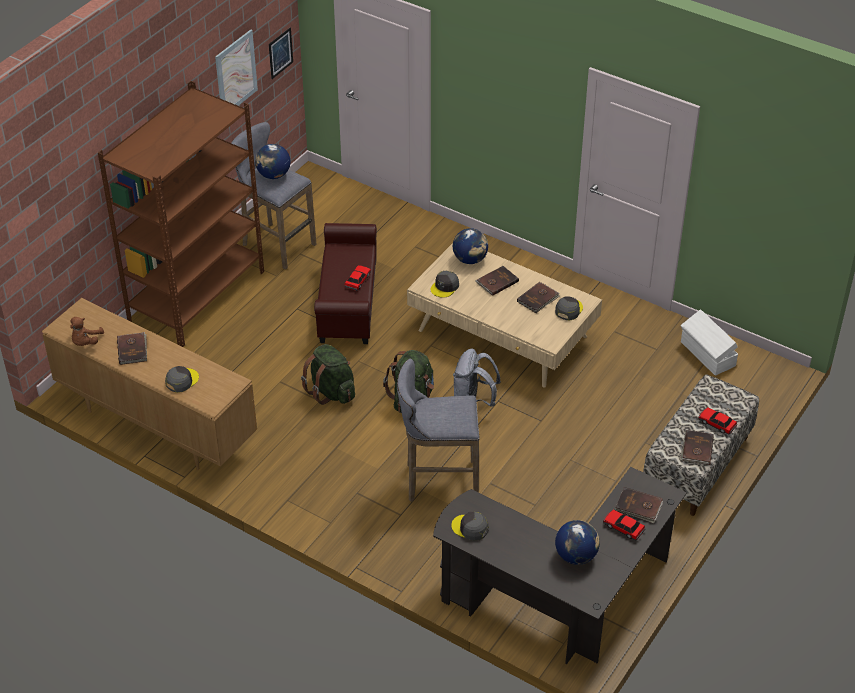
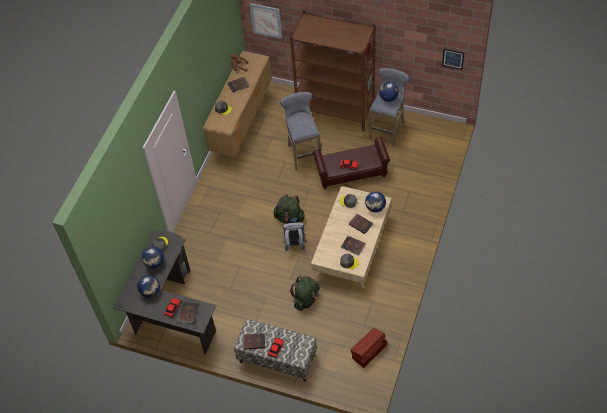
camera: 80 degrees right, 10 degrees up
(236, 73) = (413, 44): picture -> picture (266, 20)
(331, 391) = (285, 183): green backpack -> green backpack (306, 299)
(438, 482) = (235, 243): grey stool -> grey stool (303, 153)
(512, 541) = (155, 263): none -> globe
(707, 354) = (368, 351): white storage box -> brown storage box

